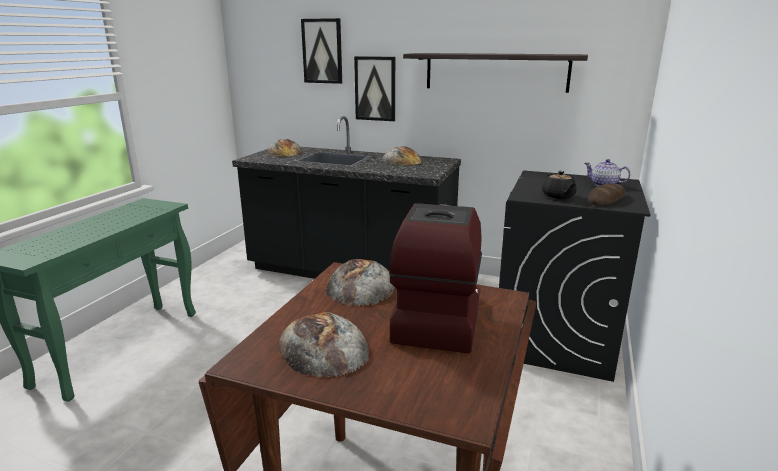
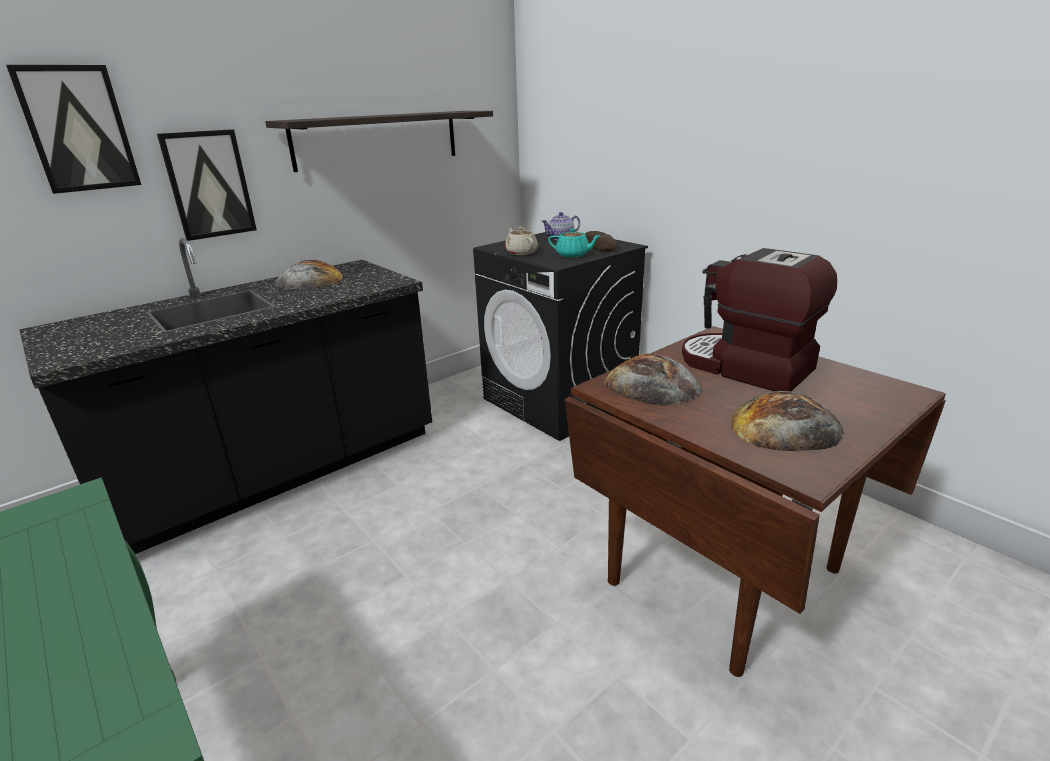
camera: 60 degrees left, 5 degrees up
(284, 152) = (86, 331): bread -> none
(533, 183) = (521, 252): none -> beige teapot
(558, 196) = (573, 255): black teapot -> turquoise teapot

